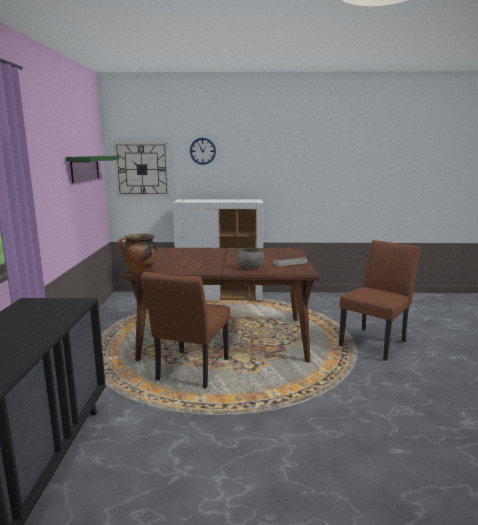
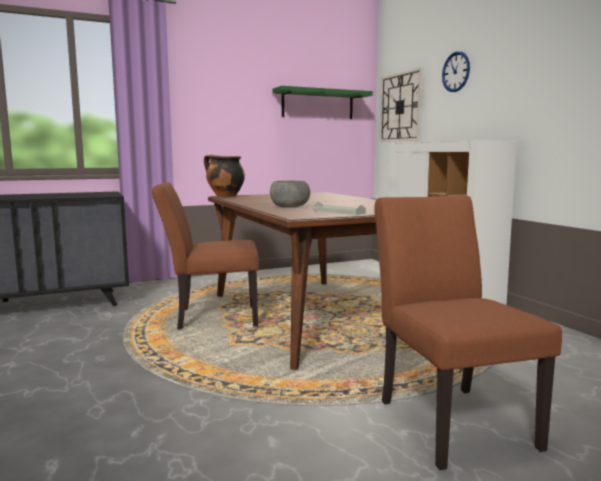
camera: 65 degrees right, 5 degrees down
(375, 341) = (448, 417): brown chair -> brown chair turned 120 degrees counterclockwise

